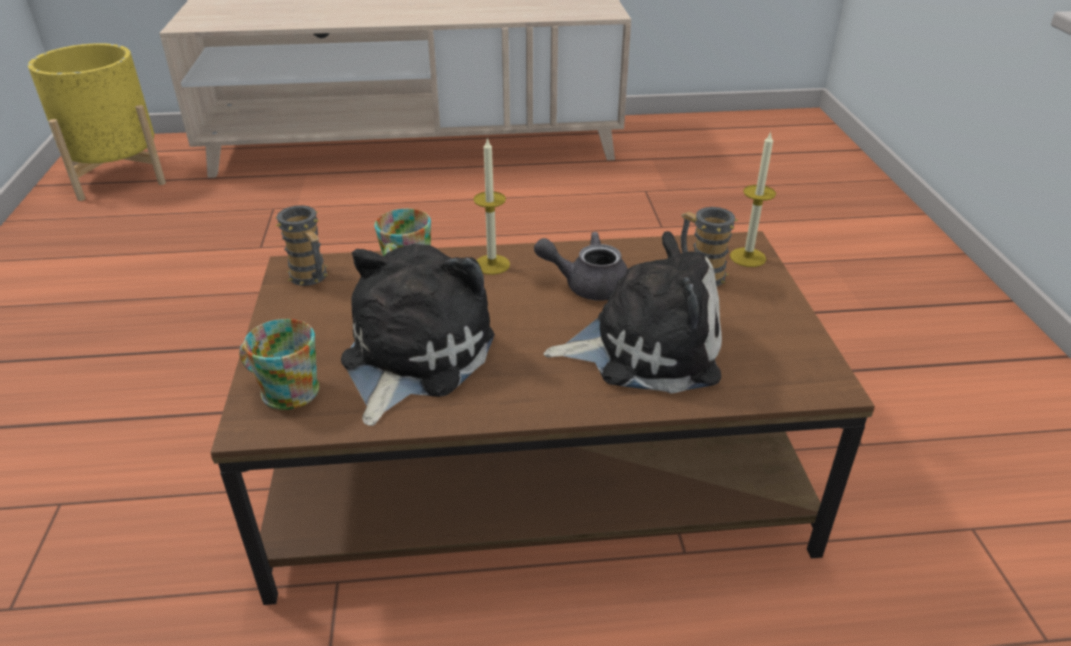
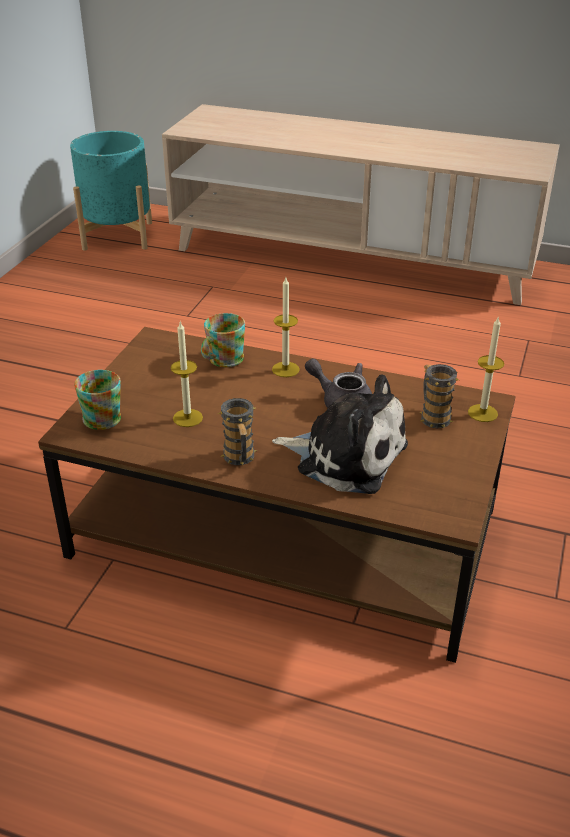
camera: 25 degrees right, 0 degrees up
(119, 176) = (118, 236): yellow planter -> turquoise planter
(311, 278) = (160, 349): mug -> mug (240, 459)
(412, 356) = (187, 418): plush toy -> candle

